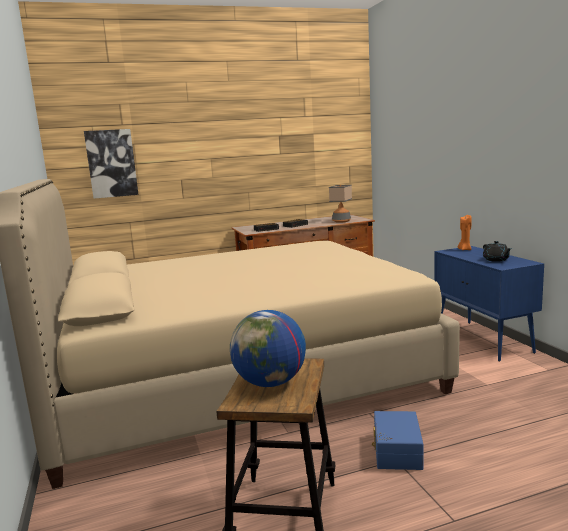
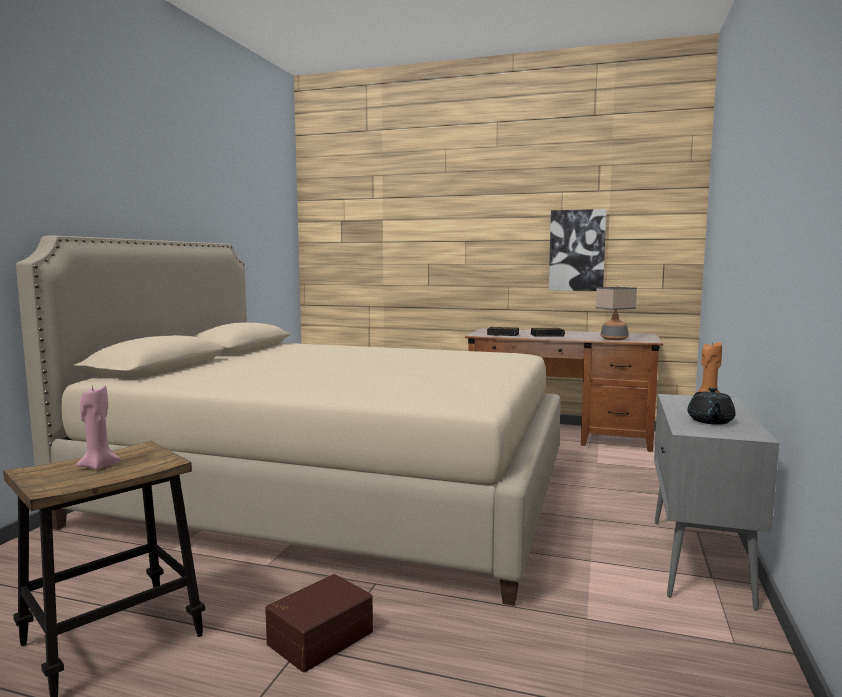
camera: 35 degrees right, 5 degrees down
(111, 163) = (357, 240): picture -> picture (577, 250)
(270, 383) = (99, 466): globe -> pink candle
(395, 451) = (319, 636): blue storage box -> brown storage box
(483, 340) = (699, 561): blue cabinet -> grey cabinet

